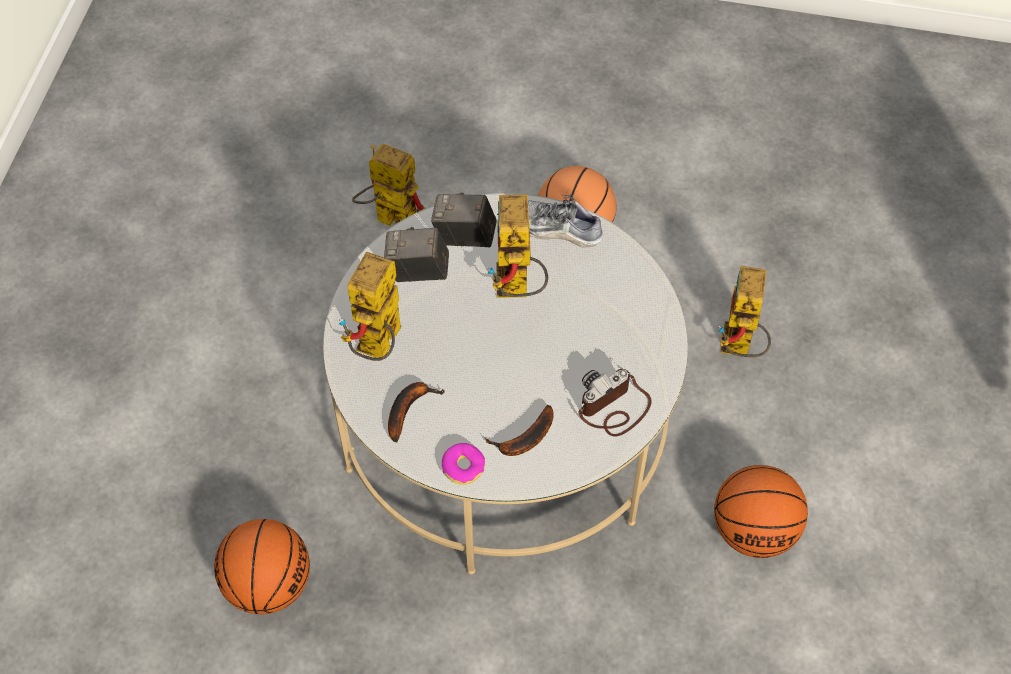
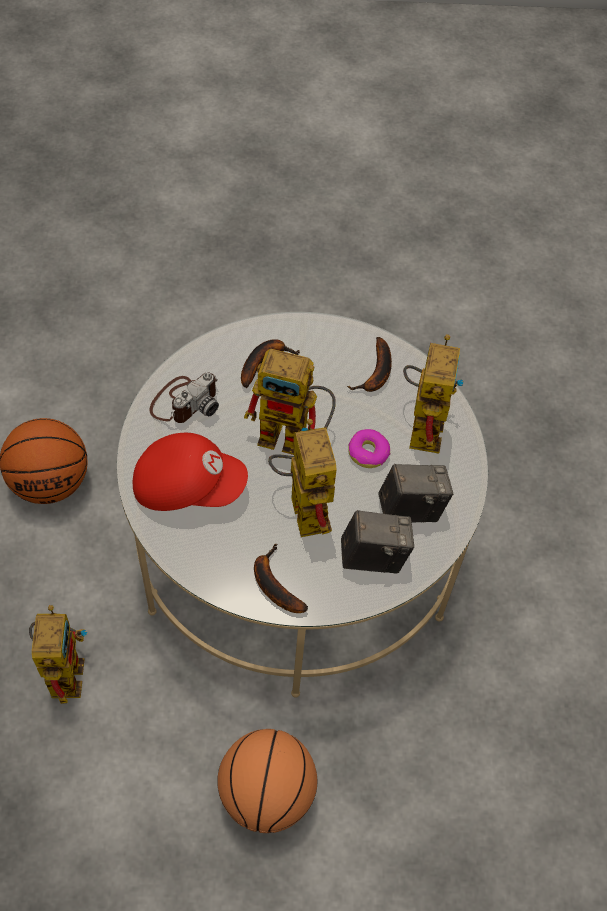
camera: 165 degrees right, 0 degrees up
(269, 584) = (461, 379): basketball -> none
(388, 218) = (489, 768): toy robot -> toy robot (294, 436)
(463, 467) = (313, 333): donut -> donut (368, 453)
(557, 229) = (273, 584): shoe -> banana
(620, 323) = (188, 485): none -> red cap

